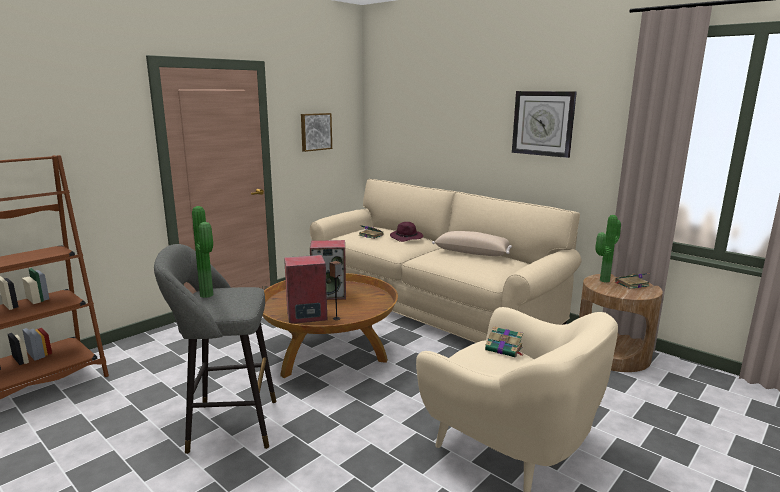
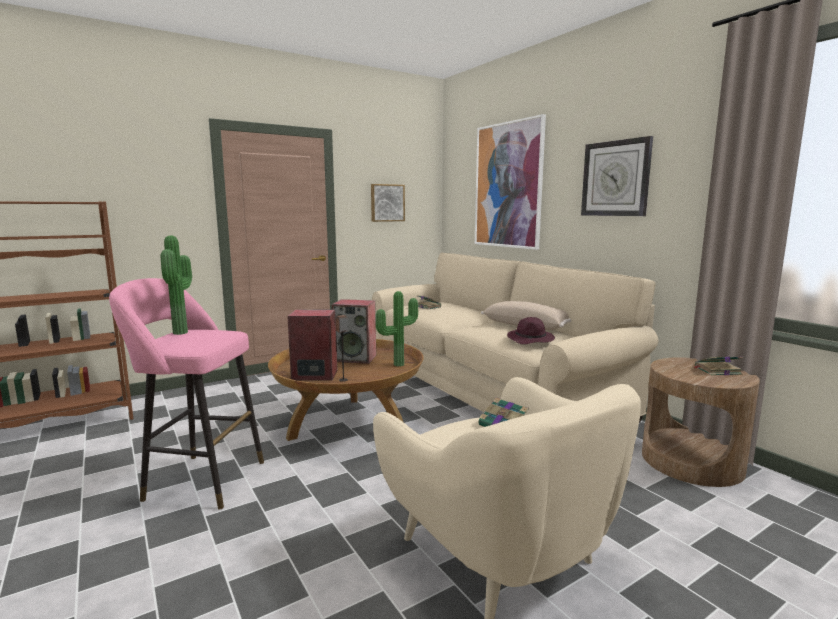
camera: 15 degrees right, 5 degrees down
(227, 425) = (199, 480): grey stool -> pink stool
(407, 238) = (464, 310): purple hat -> purple hat (531, 340)
(437, 118) = (508, 185): none -> picture
(602, 280) = (678, 364): potted plant -> potted plant (397, 364)

